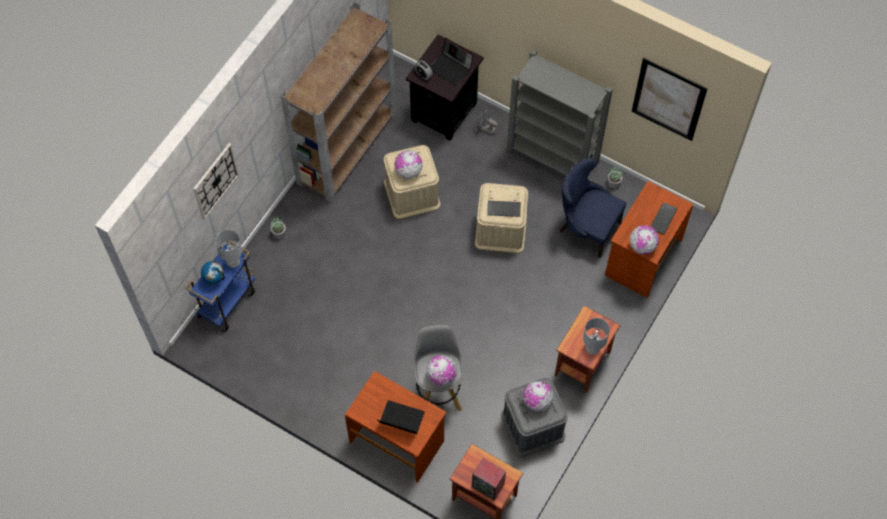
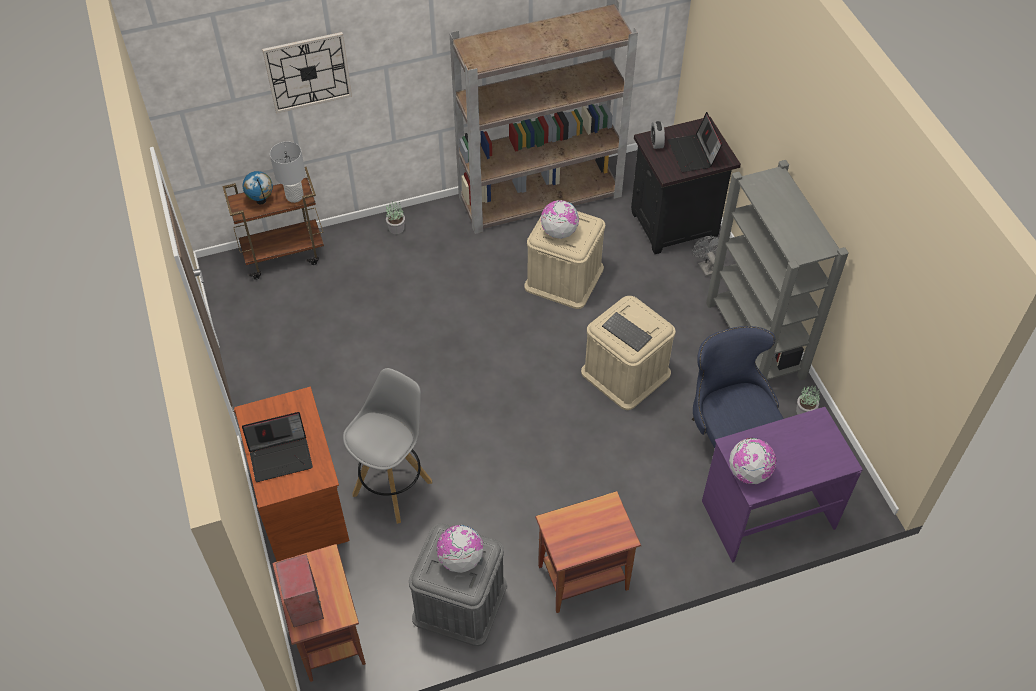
camera: 40 degrees right, 10 degrees down
(228, 303) = (285, 257): blue cart -> brown cart
(400, 420) = (281, 456): laptop -> laptop turned 105 degrees clockwise
(442, 376) = (376, 446): globe -> none
(592, 349) = (579, 547): grey table lamp -> none
(642, 257) = (767, 513): brown desk -> purple desk
(663, 219) = (805, 461): keyboard -> none
(668, 99) = (905, 297): picture -> none

